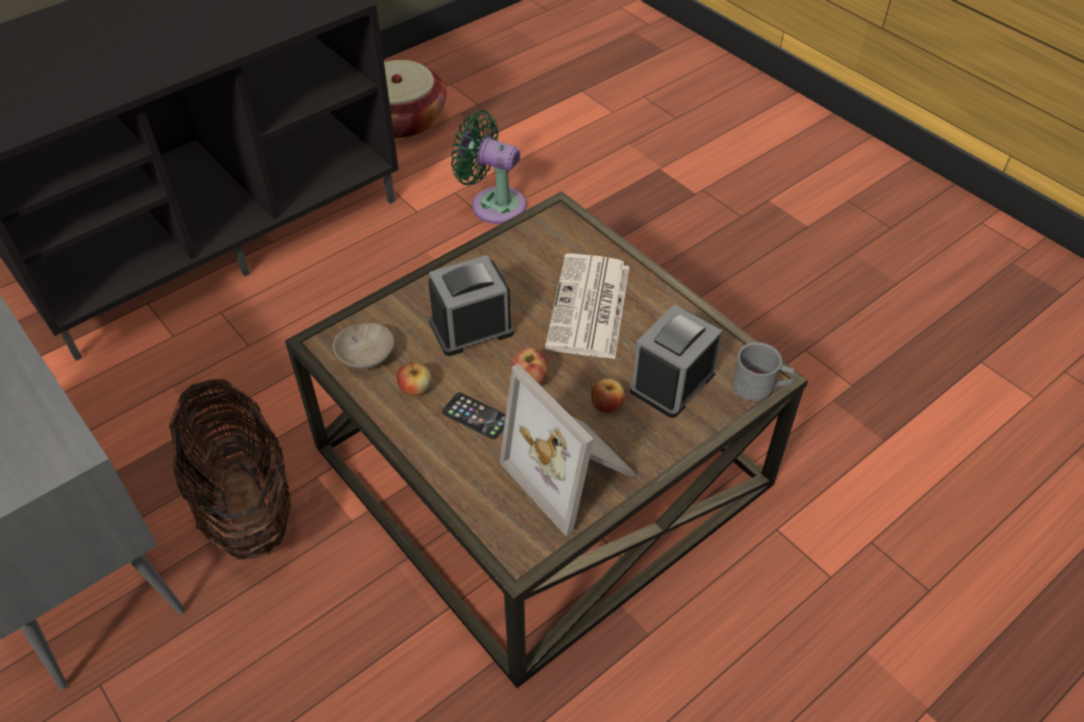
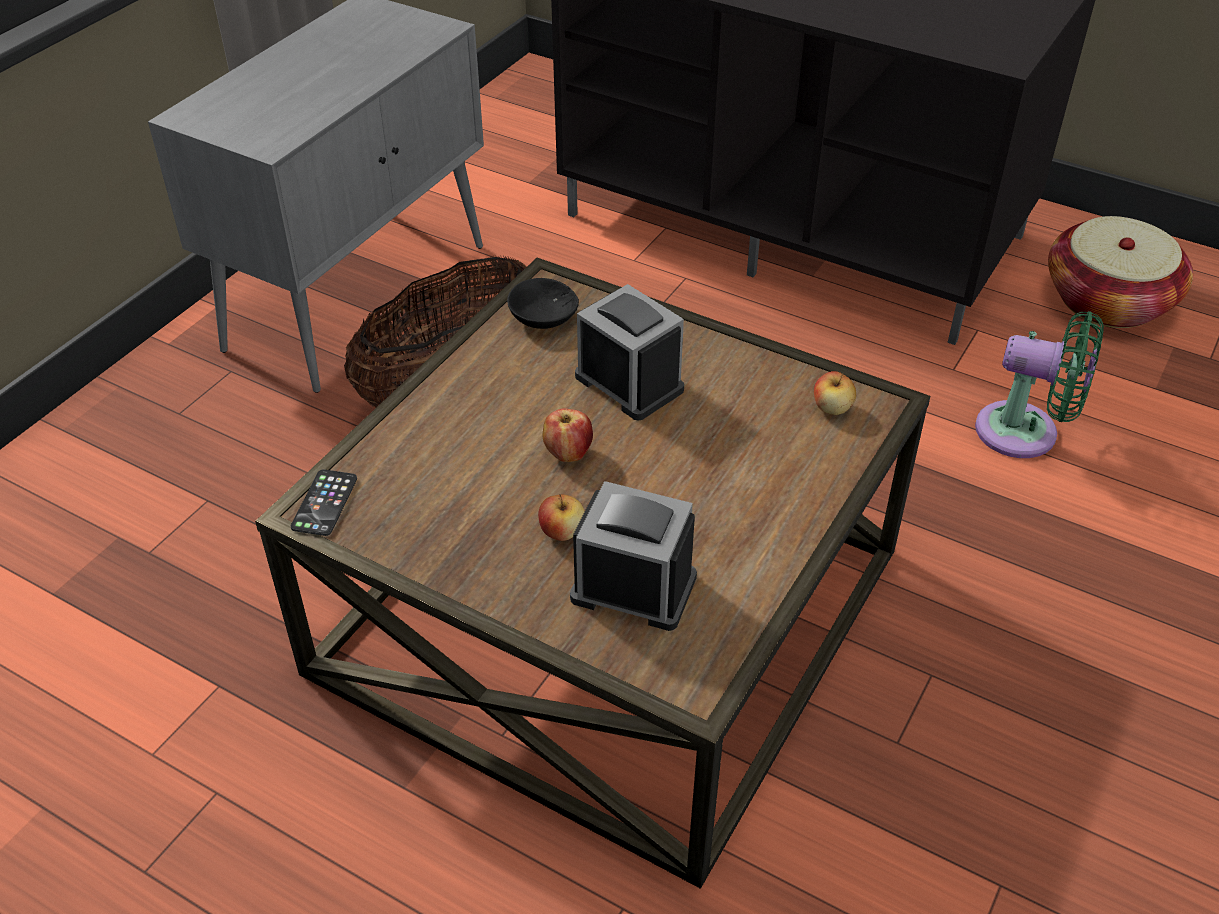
camera: 70 degrees right, 5 degrees down
(365, 357) = (541, 318): beige bowl -> black bowl
(415, 389) = (514, 367): apple -> apple (832, 408)
(476, 416) = (495, 424): phone -> phone (324, 503)
(493, 204) = (1025, 433): green fan -> green fan turned 105 degrees clockwise
(573, 472) = (443, 526): picture frame -> none
(589, 308) = (722, 476): newspaper -> none
(760, 387) = (670, 686): grey mug -> none

